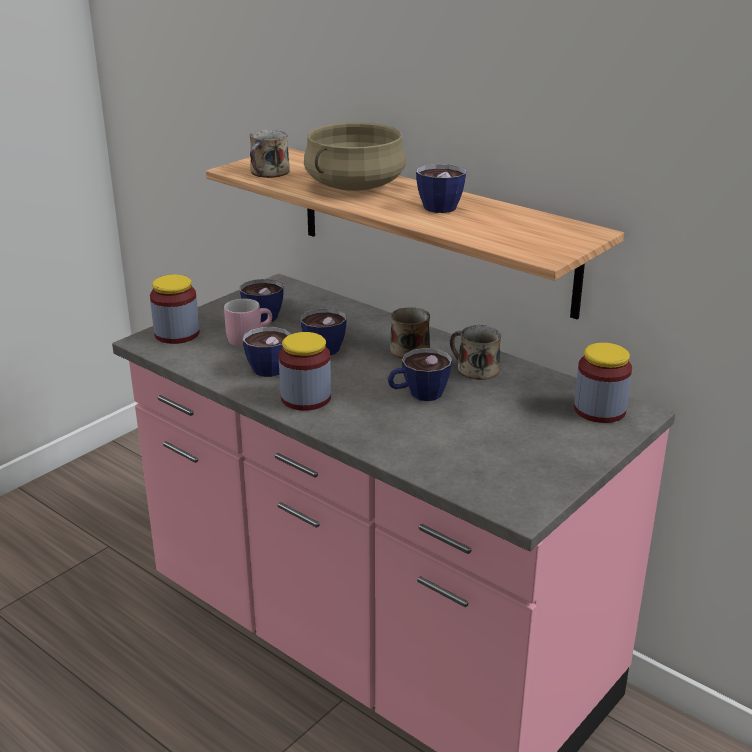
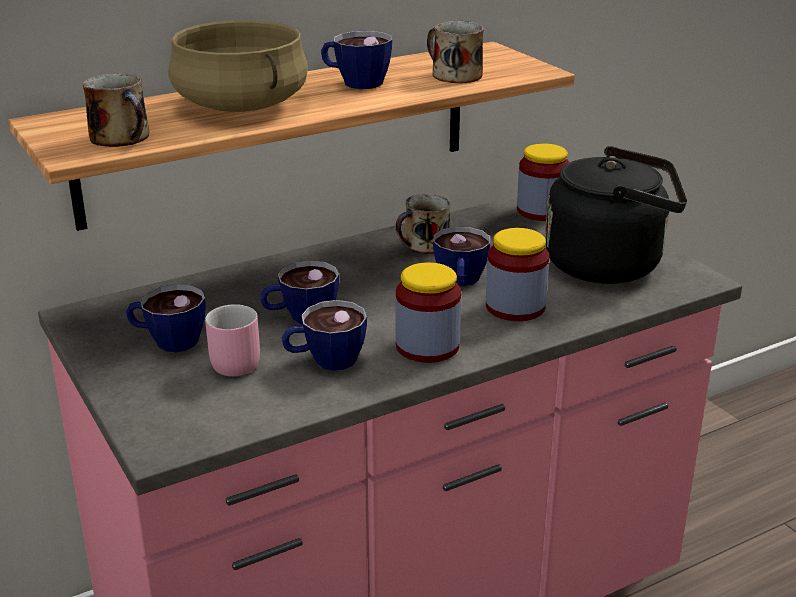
camera: 70 degrees left, 0 degrees up
(177, 334) = (164, 415): jar -> jar (515, 307)
(410, 349) = (351, 267): mug -> mug (454, 75)
(511, 459) = (610, 265): none -> black kettle

